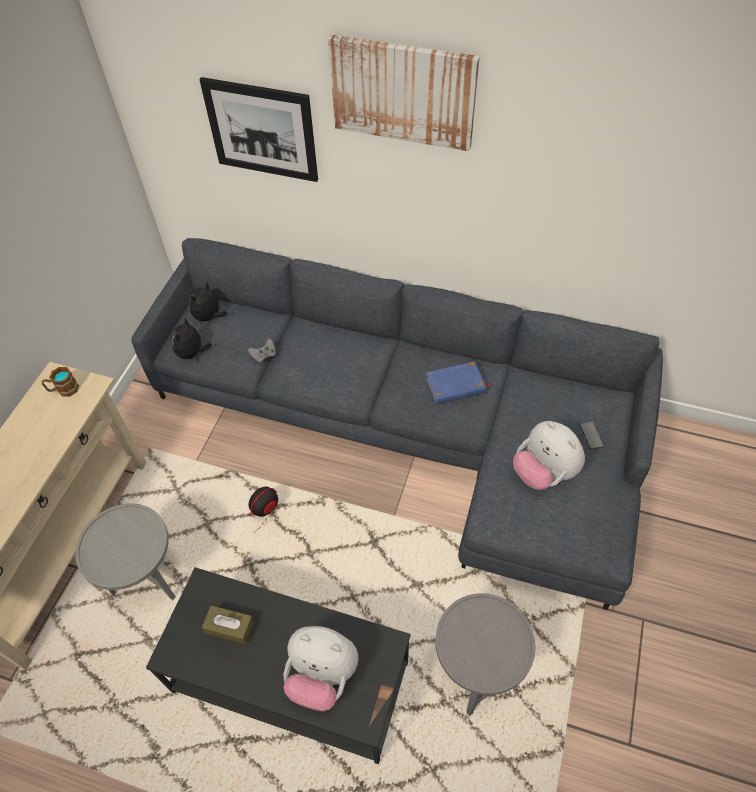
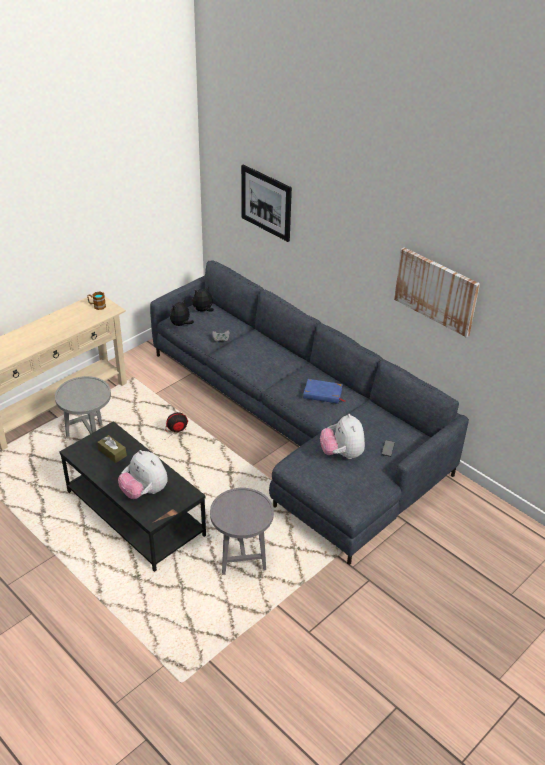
camera: 25 degrees right, 15 degrees down
(403, 92) = (336, 197): picture -> picture (436, 291)

